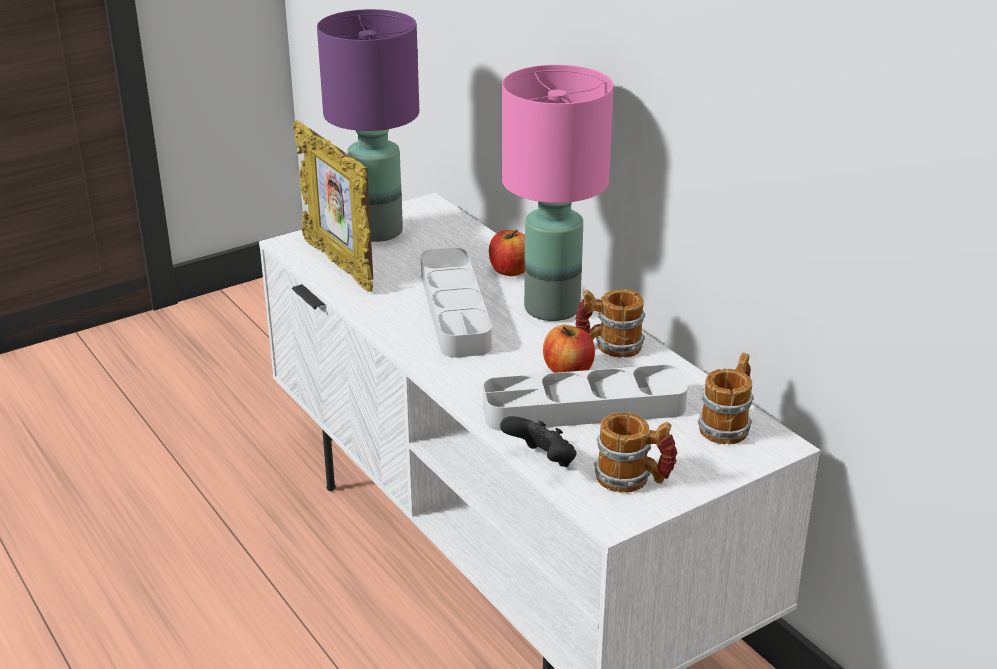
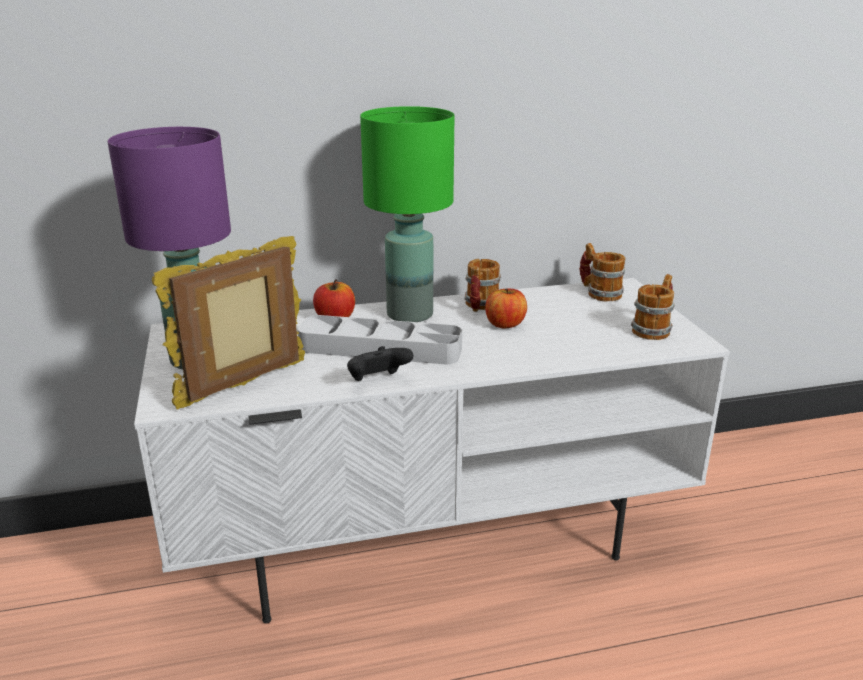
camera: 70 degrees left, 5 degrees down
(339, 265) = (245, 386): picture frame -> picture frame turned 150 degrees clockwise
(542, 461) = (624, 353): black game controller -> black game controller (378, 381)
(552, 307) = (409, 314): pink table lamp -> green table lamp
(584, 408) = (559, 328): grey tray -> none

